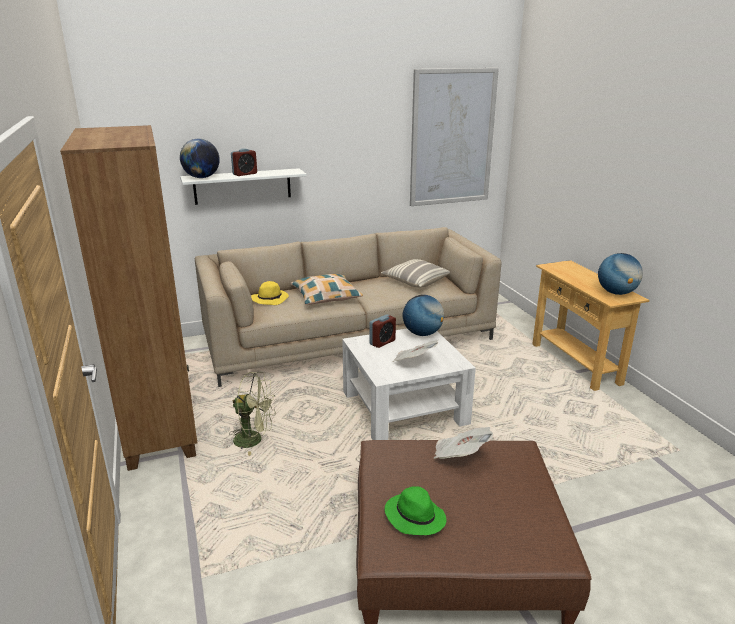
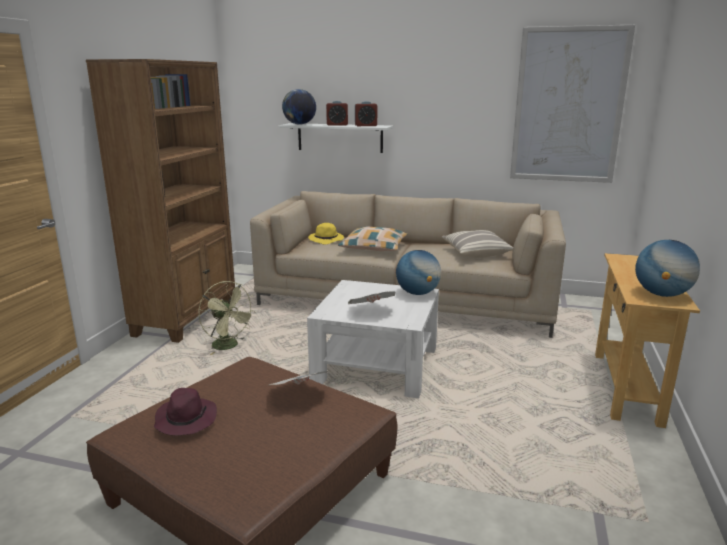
camera: 35 degrees right, 5 degrees down
(382, 342) = (369, 290): alarm clock -> alarm clock (366, 125)
(414, 516) = (185, 419): green hat -> purple hat

